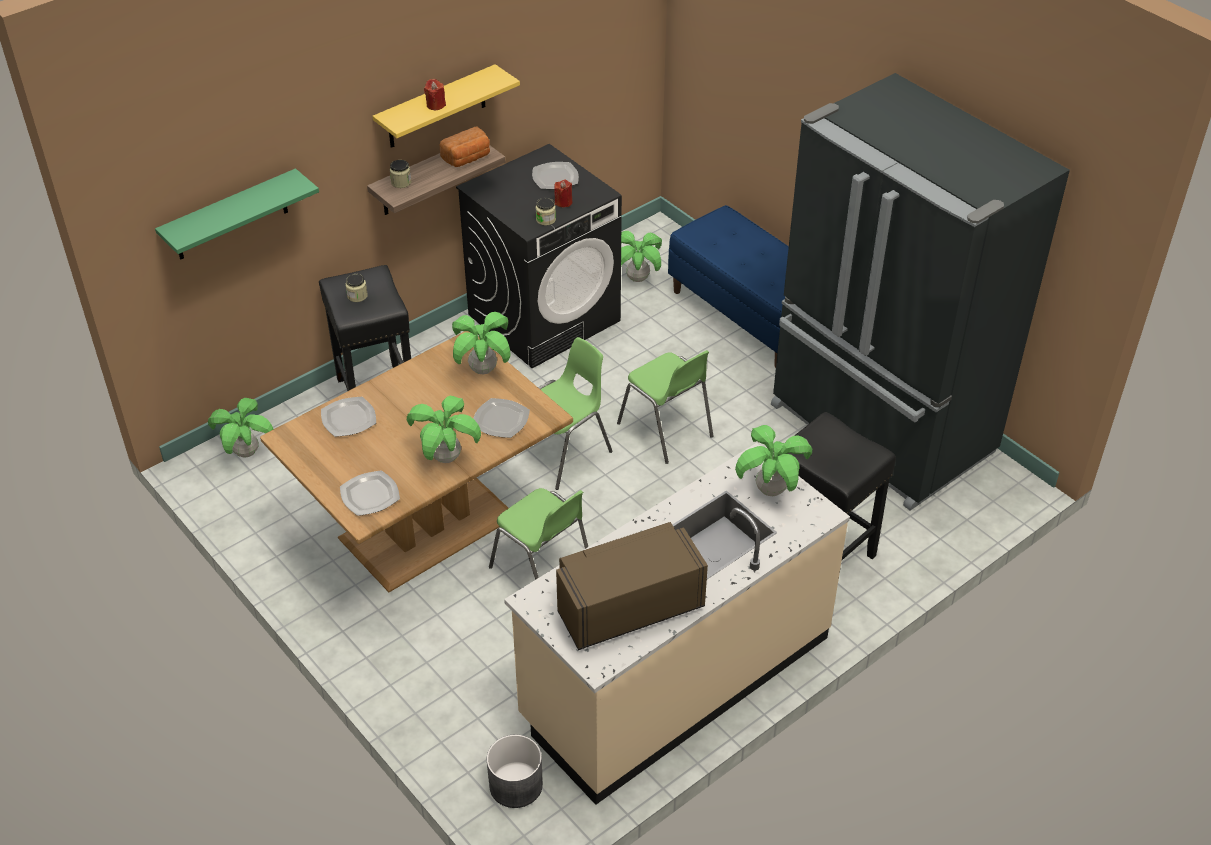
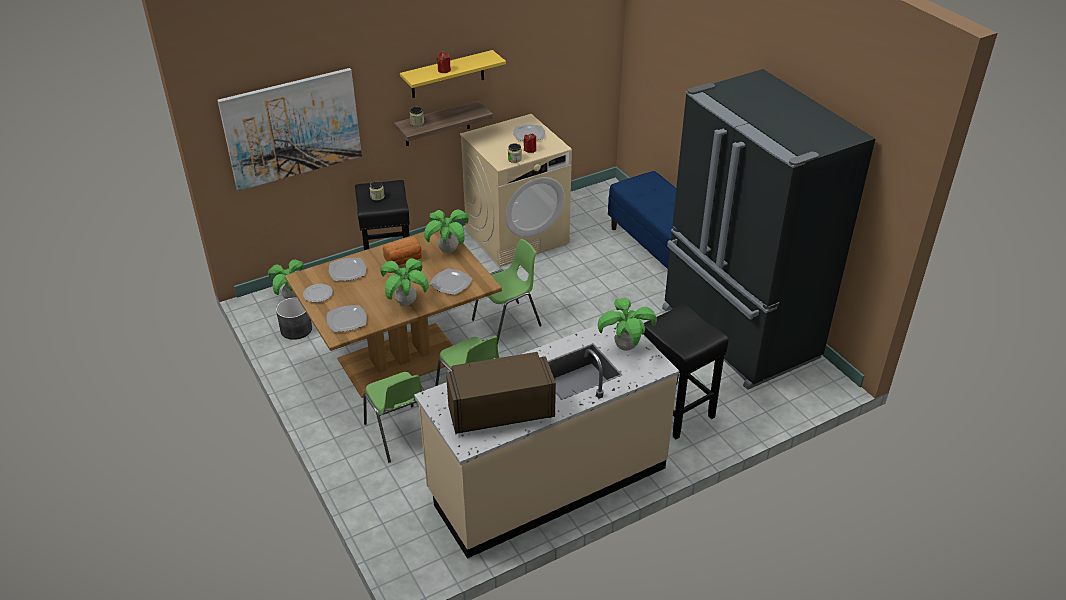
camera: 10 degrees right, 5 degrees down
(230, 216) = (292, 128): green shelf -> picture
(317, 461) = (318, 294): none -> plate
(467, 158) = (466, 112): bread -> bread (404, 260)
(515, 785) = (413, 537): grey planter -> grey planter (296, 329)
(544, 317) = (517, 235): black washing machine -> beige washing machine
(638, 278) = (588, 218): potted plant -> none
(666, 430) = (583, 316): green chair -> green chair (400, 434)

